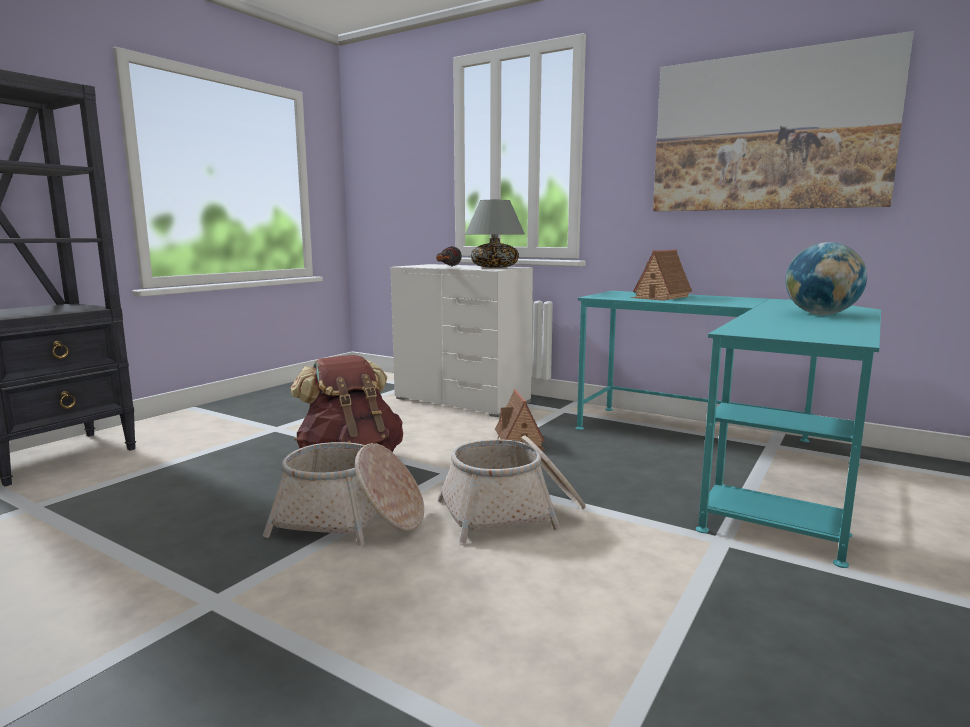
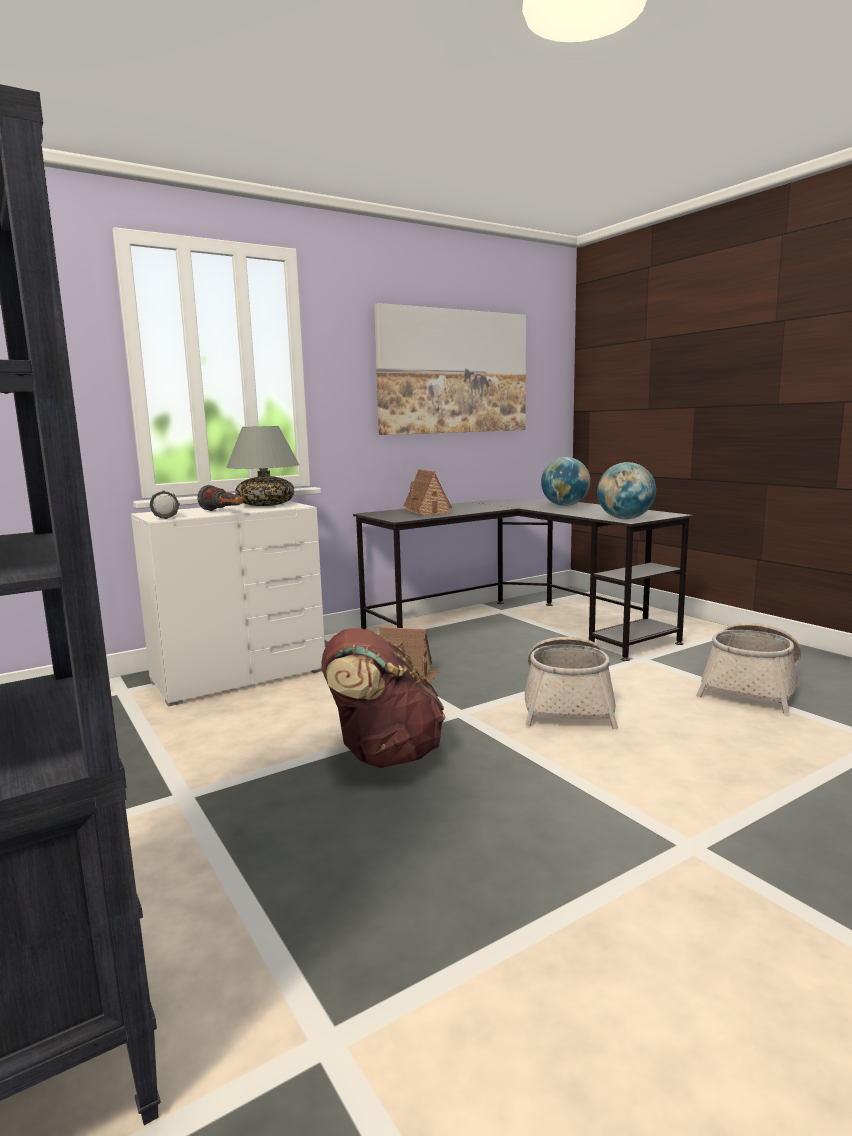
camera: 65 degrees left, 0 degrees up
(350, 520) = (546, 769): basket -> basket (751, 687)
(421, 265) = (168, 515): none -> flashlight
(730, 460) = (517, 626): turquoise desk -> black desk
(746, 330) = (625, 519): none -> globe

